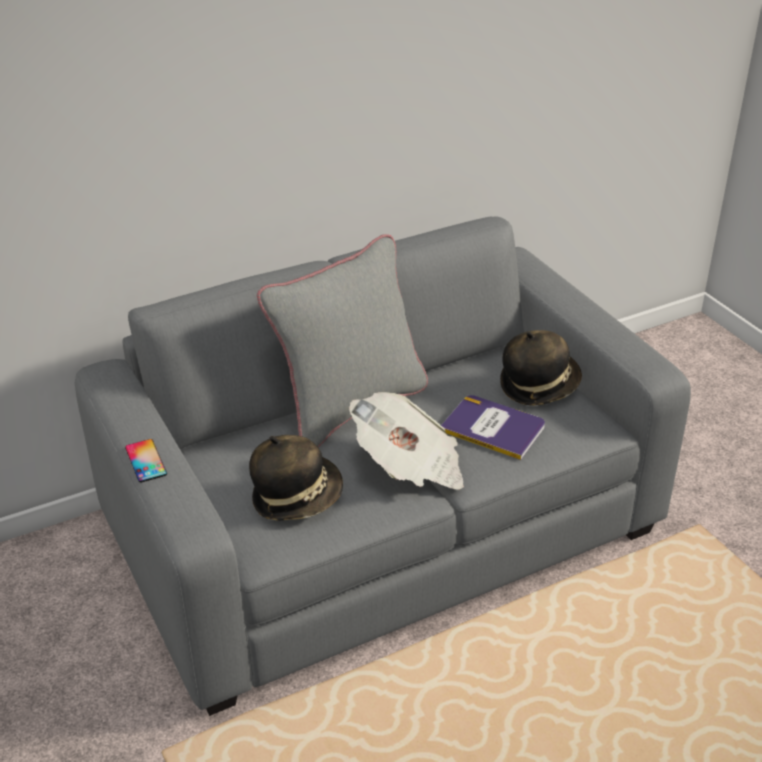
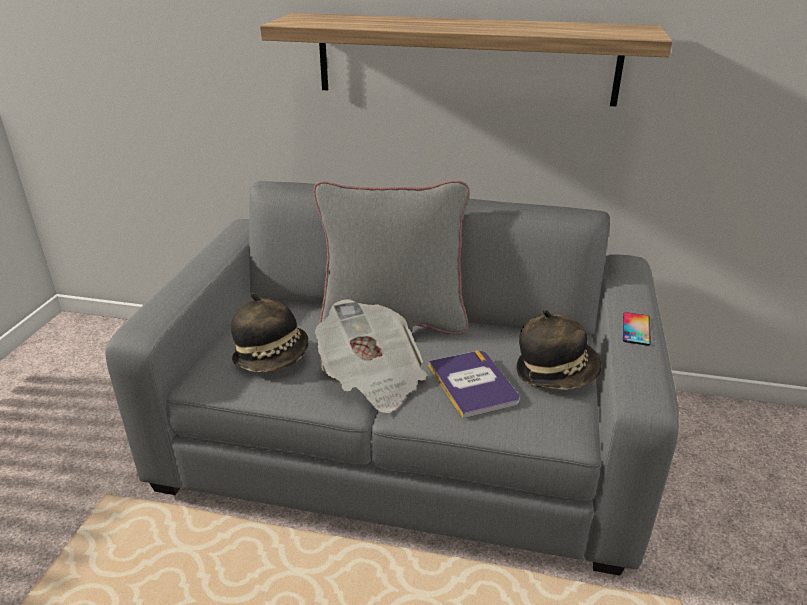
camera: 40 degrees right, 5 degrees down
(146, 461) = (182, 278): phone -> phone (636, 329)
(330, 101) = (465, 59): none -> shelf

